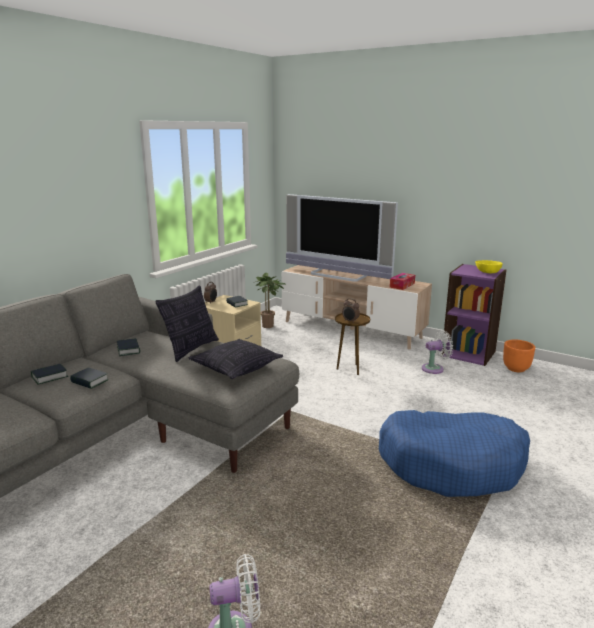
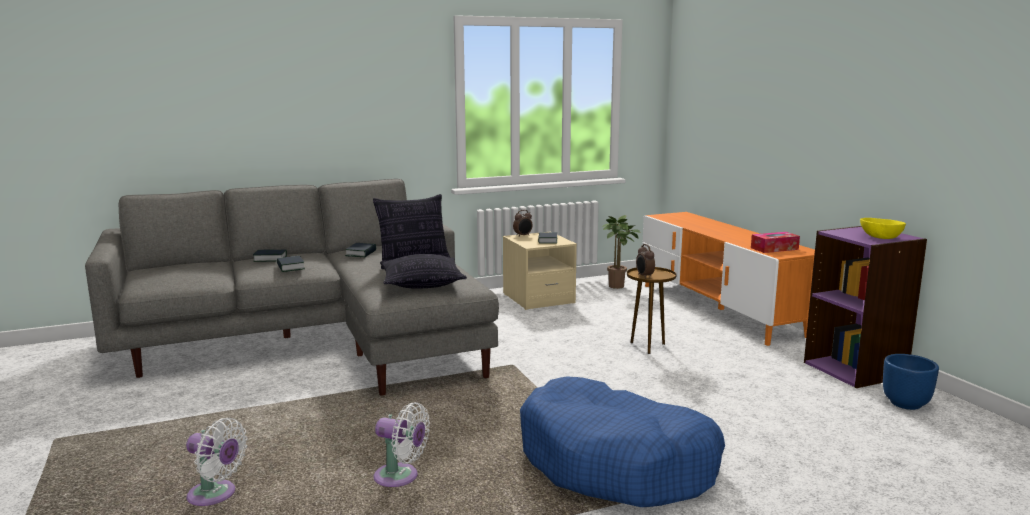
camera: 35 degrees right, 5 degrees down
(337, 275) = (706, 228): television -> none
(351, 329) = (719, 309): beige tv stand -> orange tv stand
(435, 369) = (767, 372): white fan -> white fan (400, 478)
(516, 369) = (906, 404): orange planter -> blue planter

